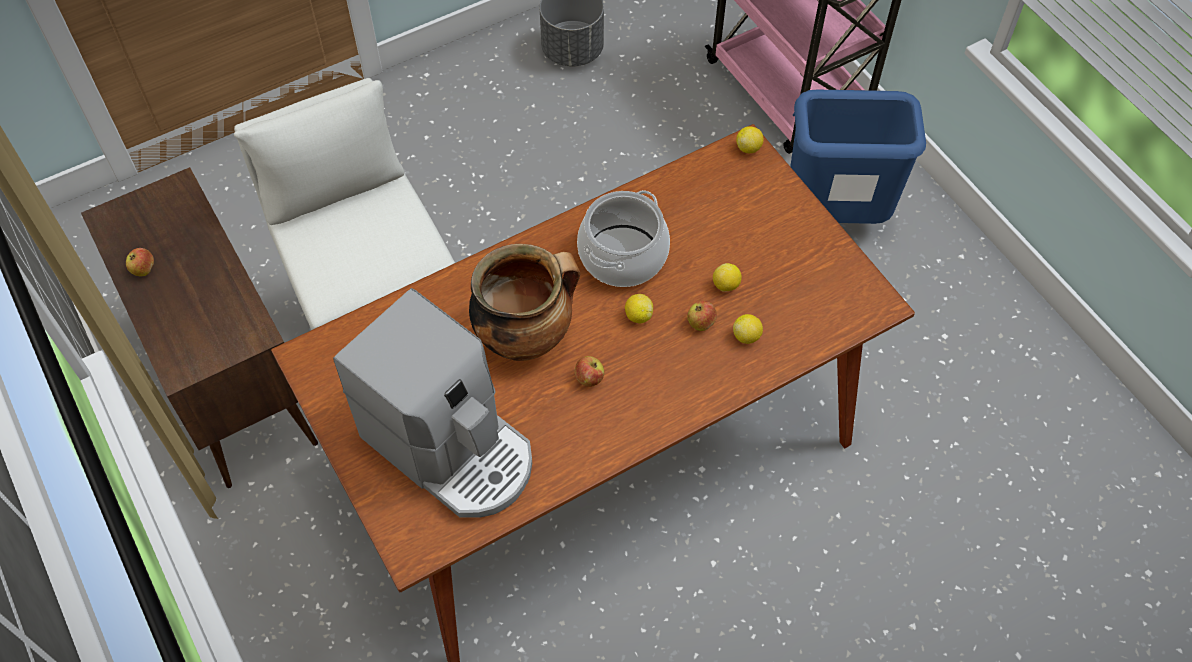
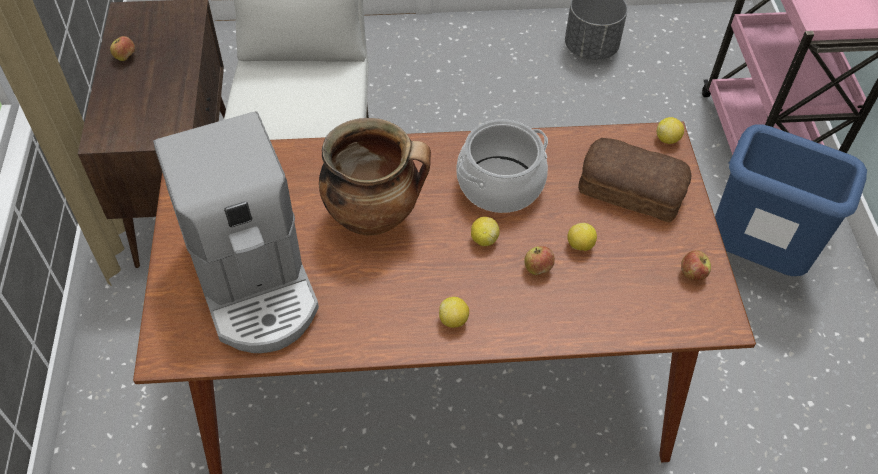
camera: 25 degrees right, 5 degrees down
(589, 378) = (408, 273): apple -> apple (692, 273)
(740, 211) = (630, 188): none -> bread
(746, 336) = (574, 297): lemon -> lemon (453, 320)

